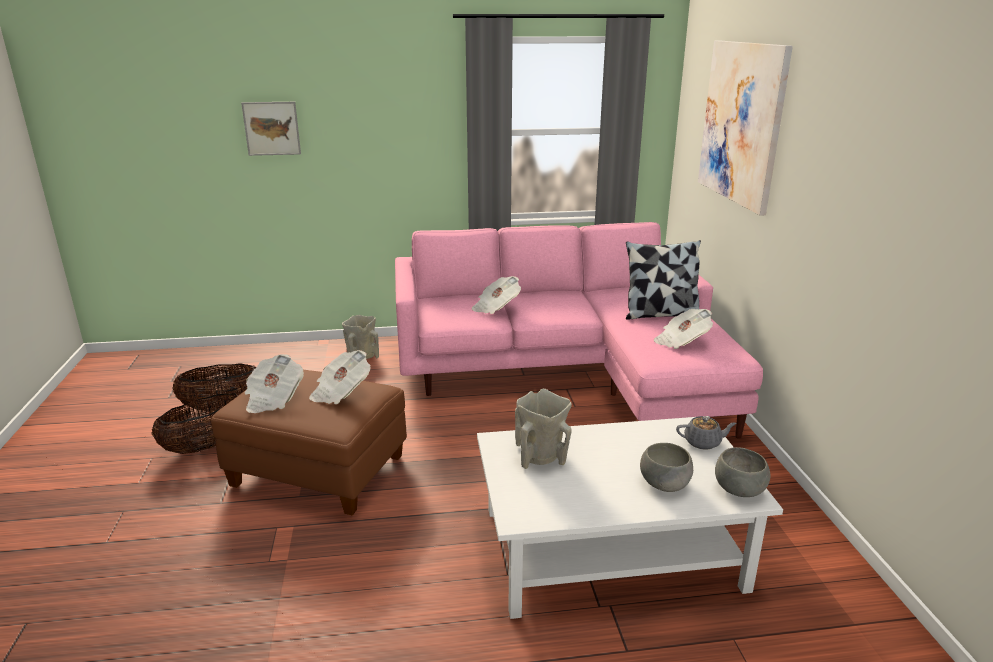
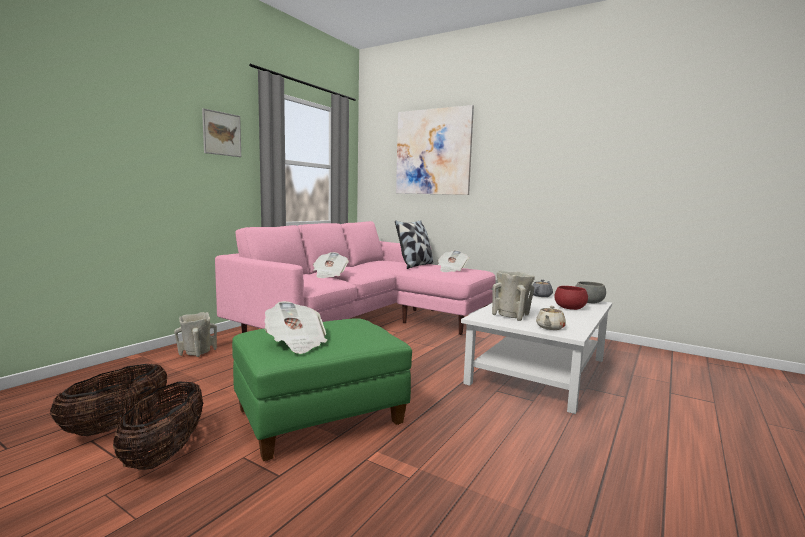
camera: 50 degrees left, 15 degrees down
(271, 128) = (83, 129): picture -> picture (222, 133)
(319, 471) = (320, 417): brown ottoman -> green ottoman
(340, 392) = (342, 324): newspaper -> none
(525, 496) = (550, 327): none -> beige teapot
(664, 483) = (569, 308): grey bowl -> red bowl

